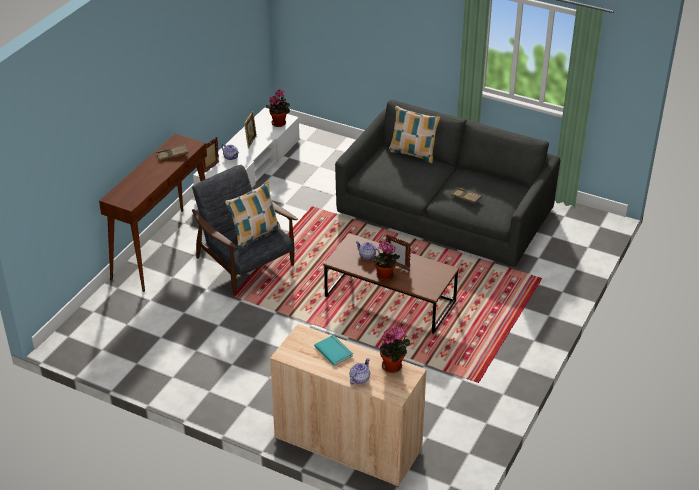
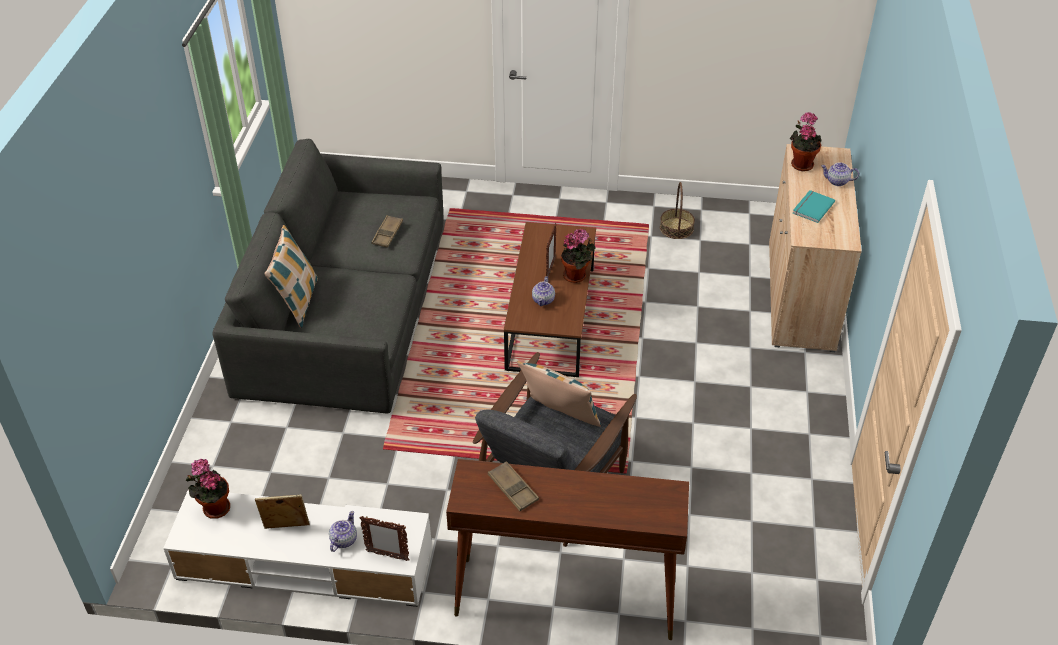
camera: 110 degrees left, 5 degrees up
(466, 398) = (676, 228): none -> basket

